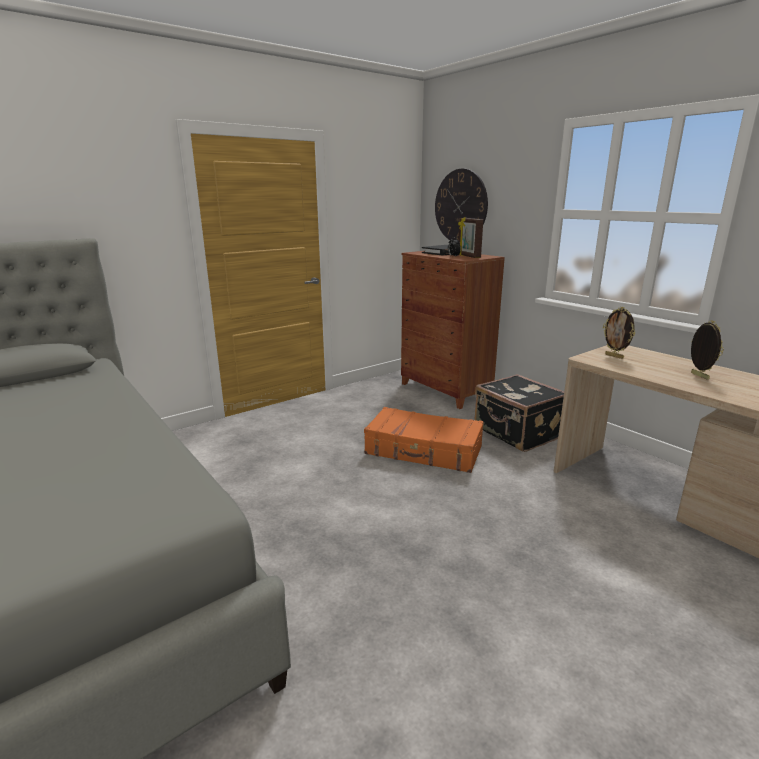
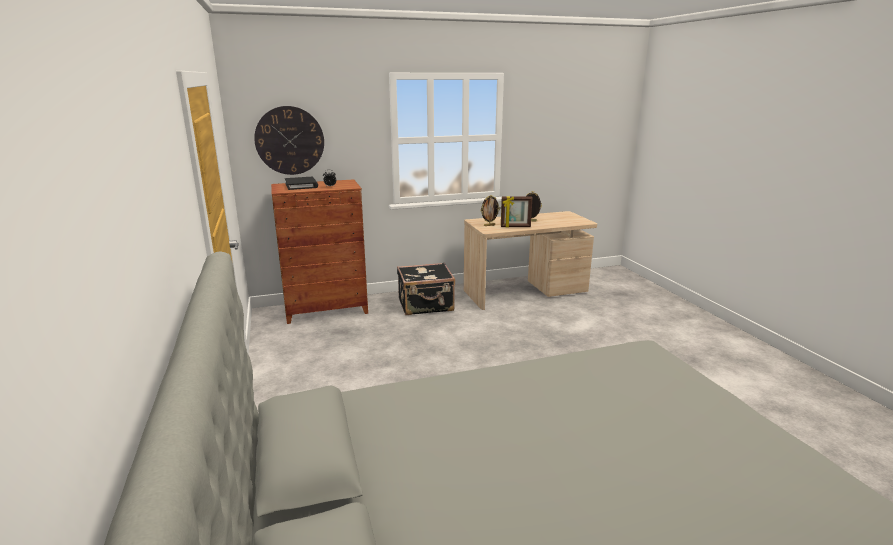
camera: 70 degrees left, 0 degrees up
(424, 451) = (423, 342): orange suitcase -> none
(468, 256) = (337, 184): picture frame -> picture frame (515, 226)

